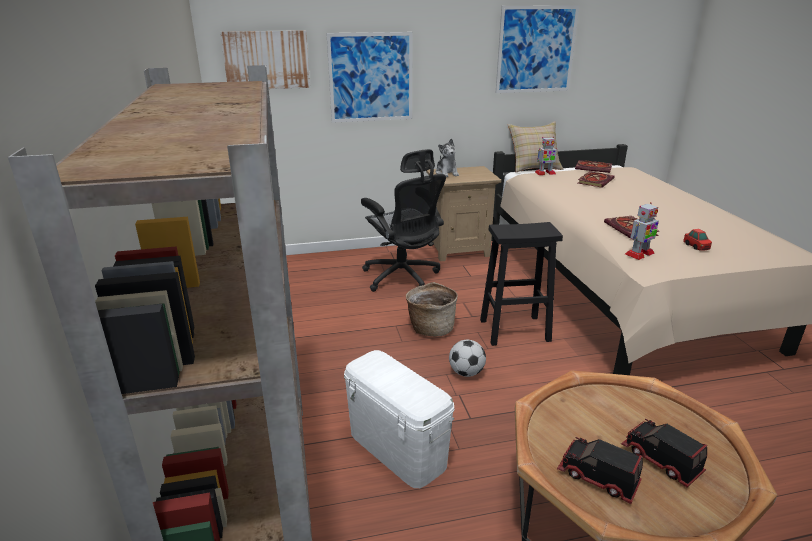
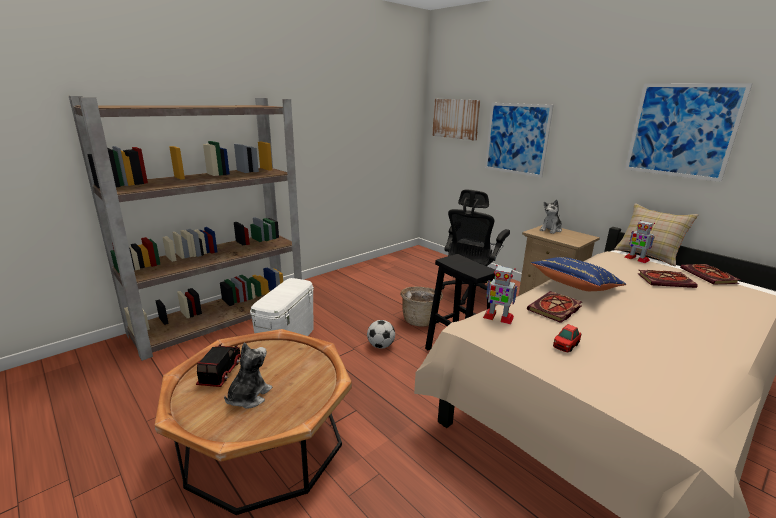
camera: 60 degrees right, 5 degrees down
(591, 210) = (575, 287): none -> blue pillow
(660, 460) = (249, 396): toy truck -> plush toy

